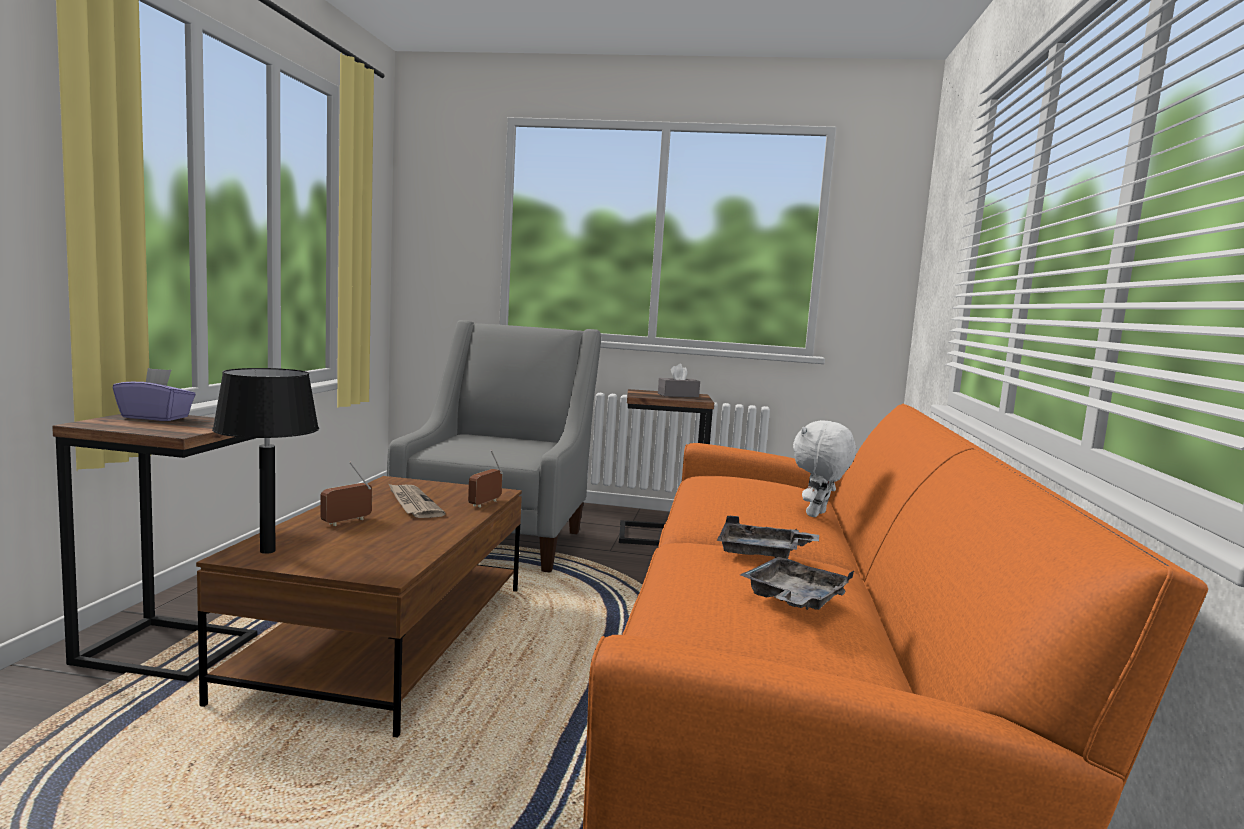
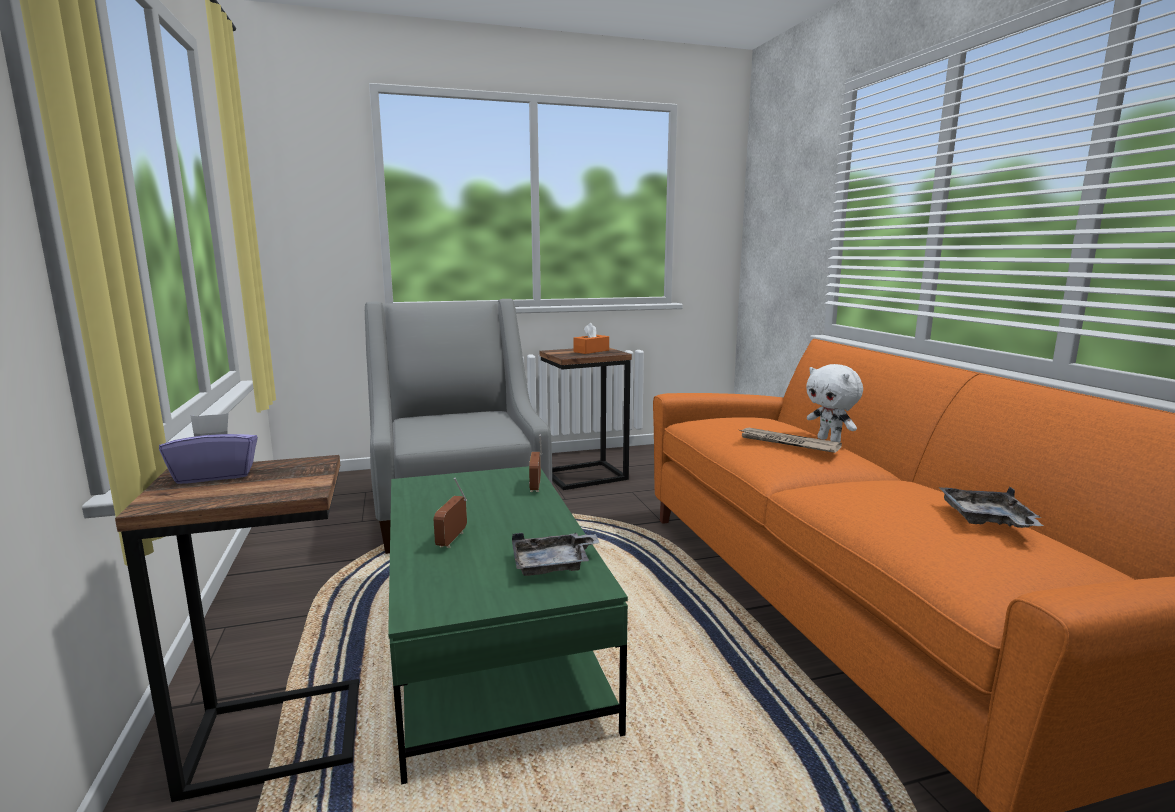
camera: 25 degrees left, 5 degrees up
(268, 551) = (439, 596): black table lamp -> none
(388, 639) = (490, 642): brown coffee table -> green coffee table
(412, 504) = (476, 503): newspaper -> newspaper (787, 443)
(678, 395) = (591, 351): grey tissue box -> orange tissue box
(762, 553) = (888, 485): grey tray -> grey tray (553, 565)
(817, 515) = (830, 440): white plush toy -> white plush toy turned 45 degrees counterclockwise

